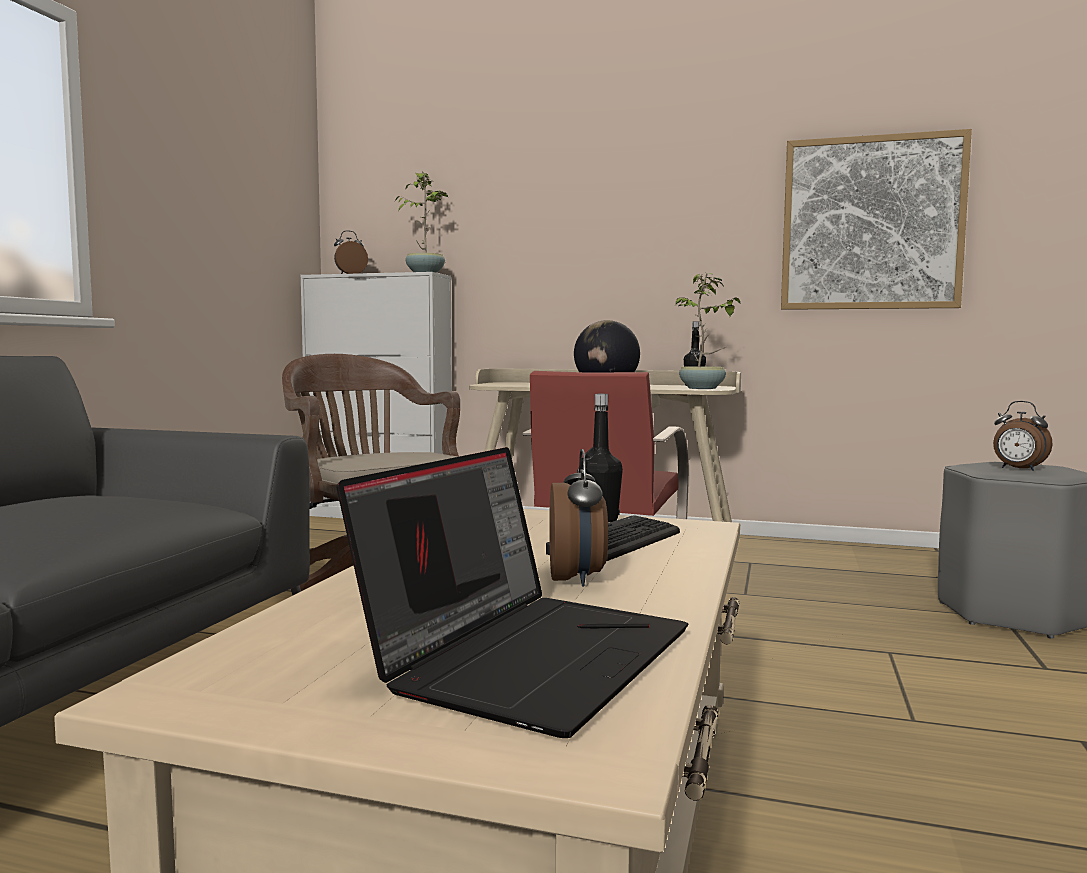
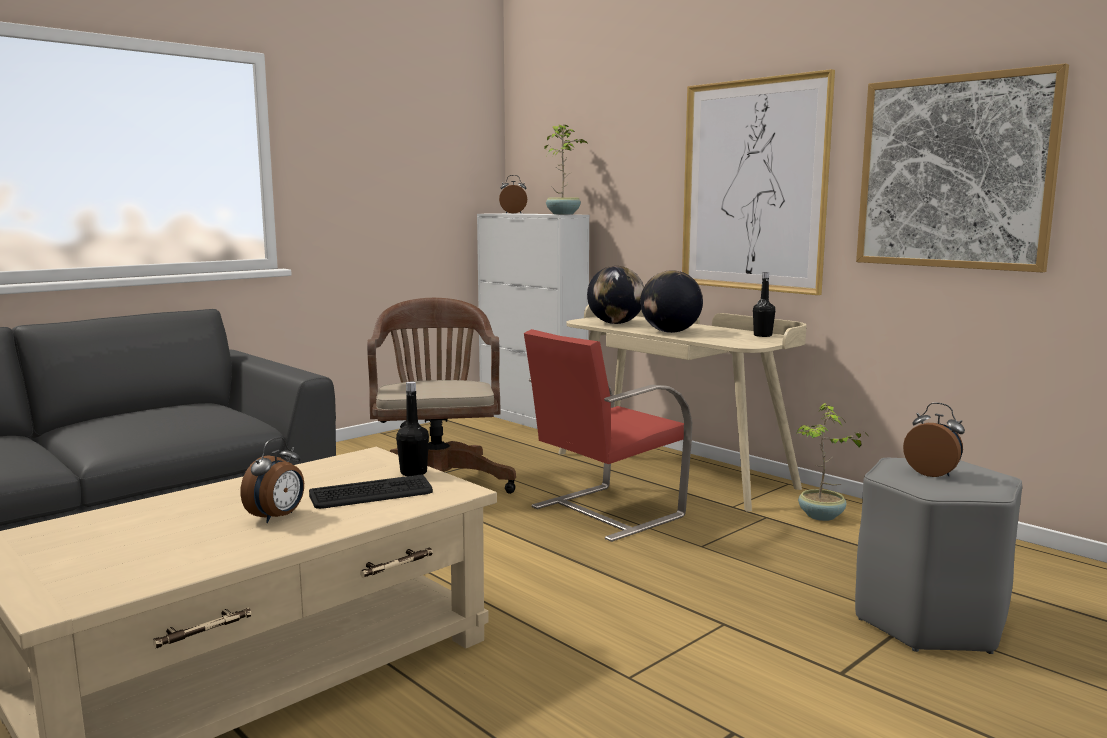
camera: 30 degrees right, 5 degrees up
(527, 385) = (615, 323): none -> globe
(528, 655) = (143, 557): laptop -> none
(659, 240) = (753, 186): none -> picture
(703, 388) = (744, 343): potted plant -> potted plant (821, 516)
(1018, 469) = (933, 473): alarm clock -> alarm clock turned 150 degrees clockwise

